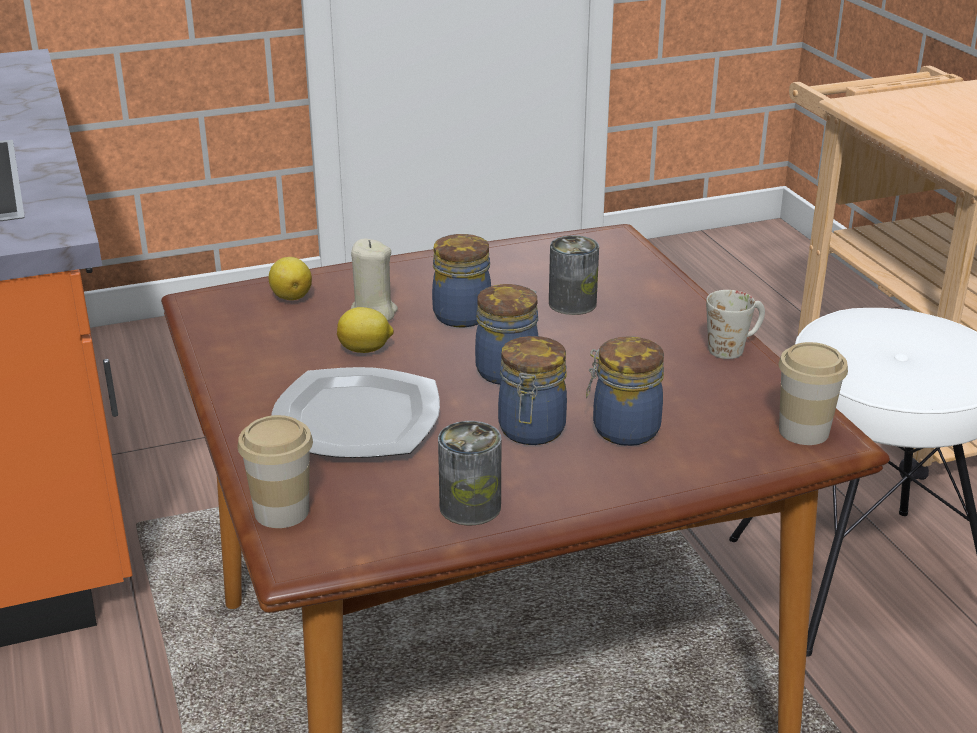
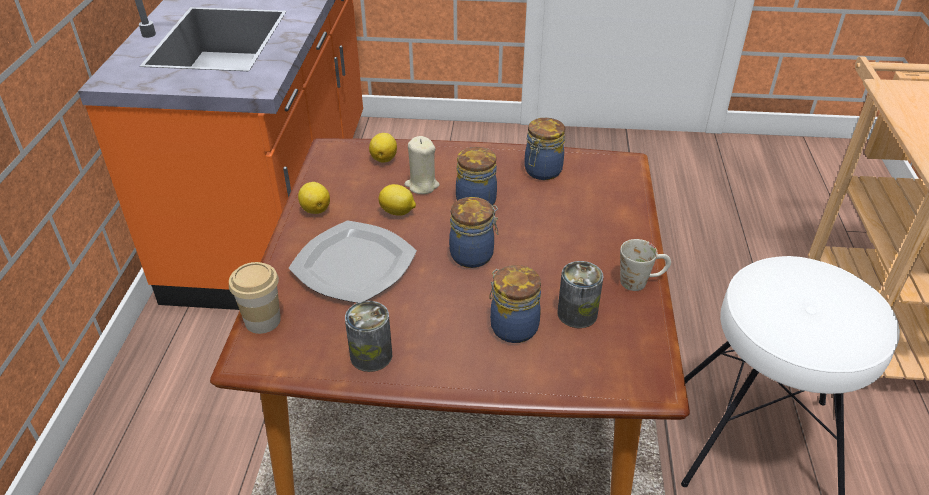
camera: 25 degrees right, 10 degrees up
(242, 372) = (315, 209): none -> lemon
(531, 431) = (452, 309): jar -> jar (542, 171)
(572, 303) = (555, 212): can -> can (577, 313)
(803, 431) = (637, 370): cup -> none

